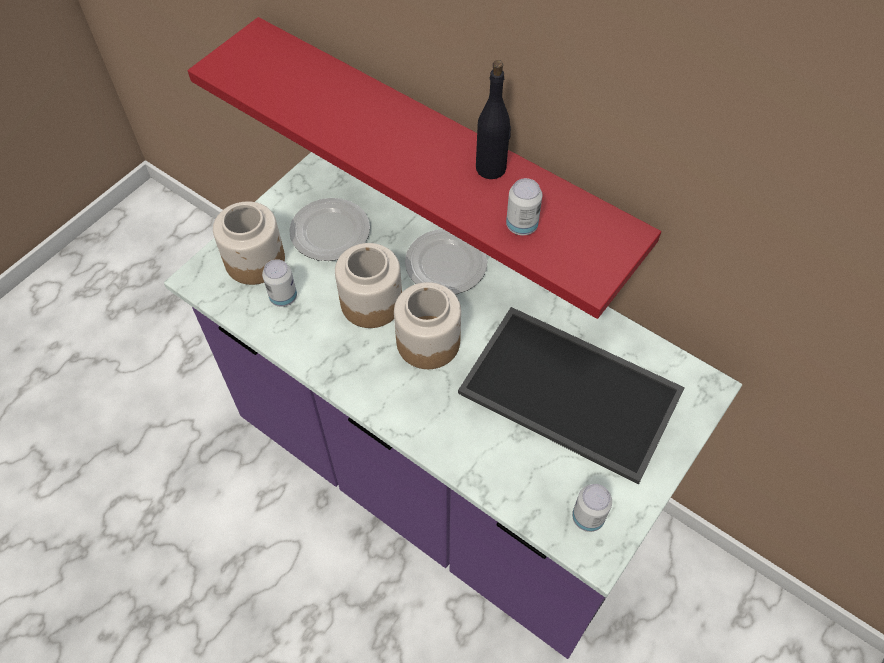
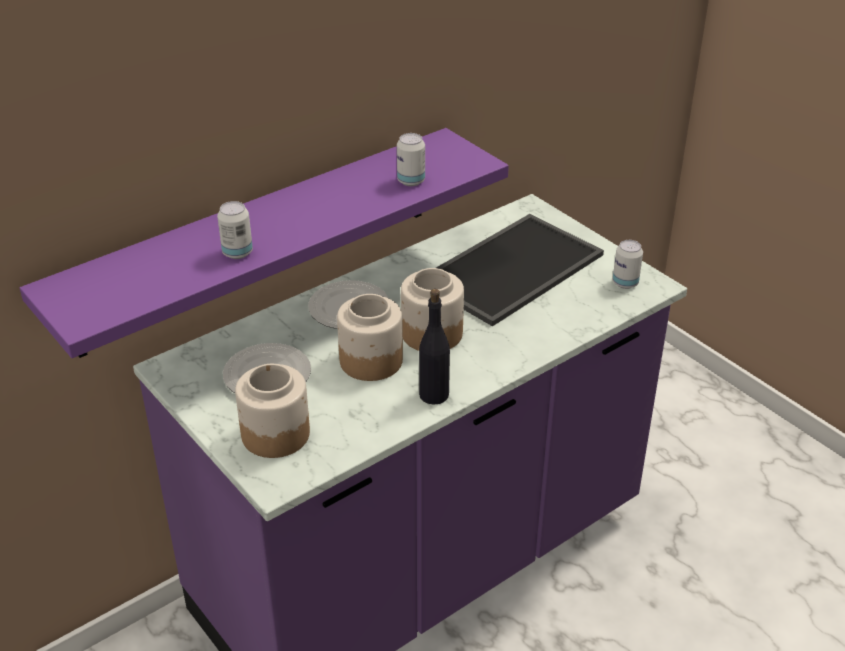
camera: 75 degrees left, 20 degrees down
(283, 297) = (335, 419): can -> can (237, 253)
(441, 149) = (259, 240): red shelf -> purple shelf
(491, 168) = (339, 184): black bottle -> black bottle (434, 394)

